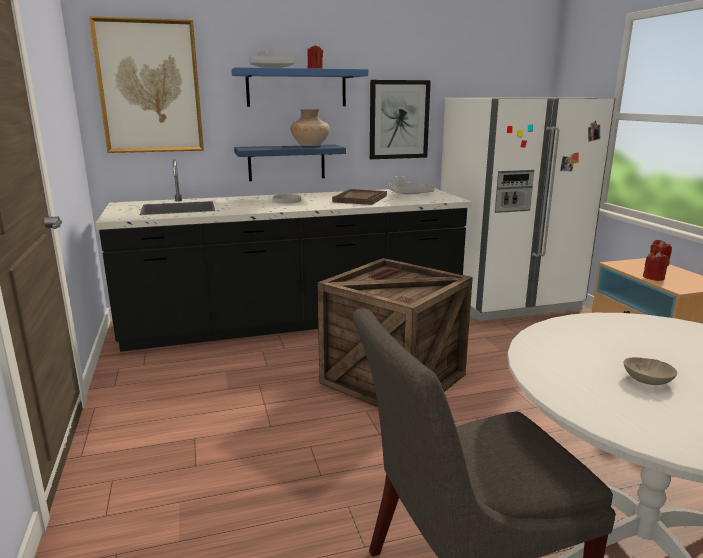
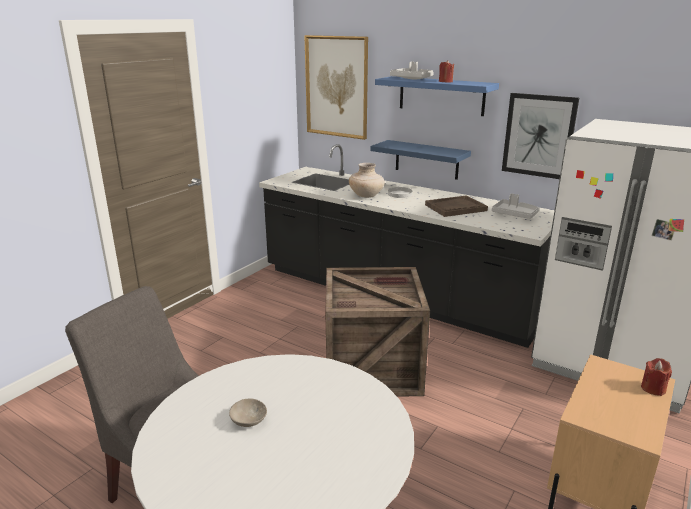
camera: 50 degrees right, 5 degrees up
(310, 146) = (438, 150): beige vase -> beige vase (366, 196)
(654, 278) = (591, 394): red candle -> none

